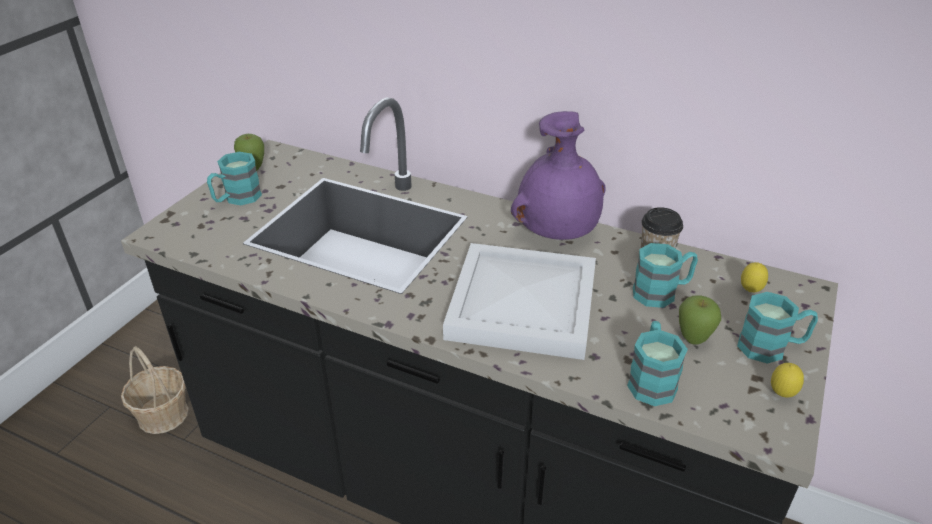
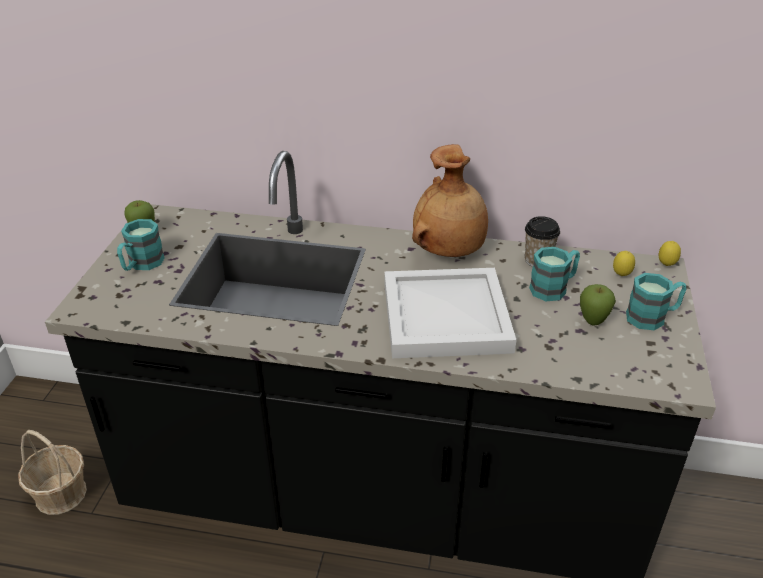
camera: 15 degrees left, 0 degrees up
(558, 233) = (449, 251): purple vase -> brown vase
(651, 379) = (572, 359): turquoise mug -> none
(781, 395) = (673, 352): lemon -> lemon (666, 265)

